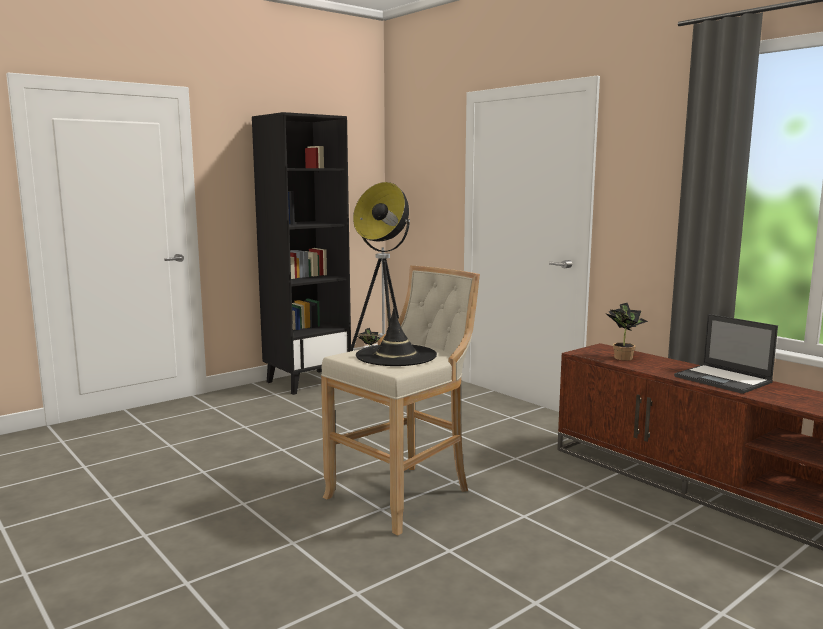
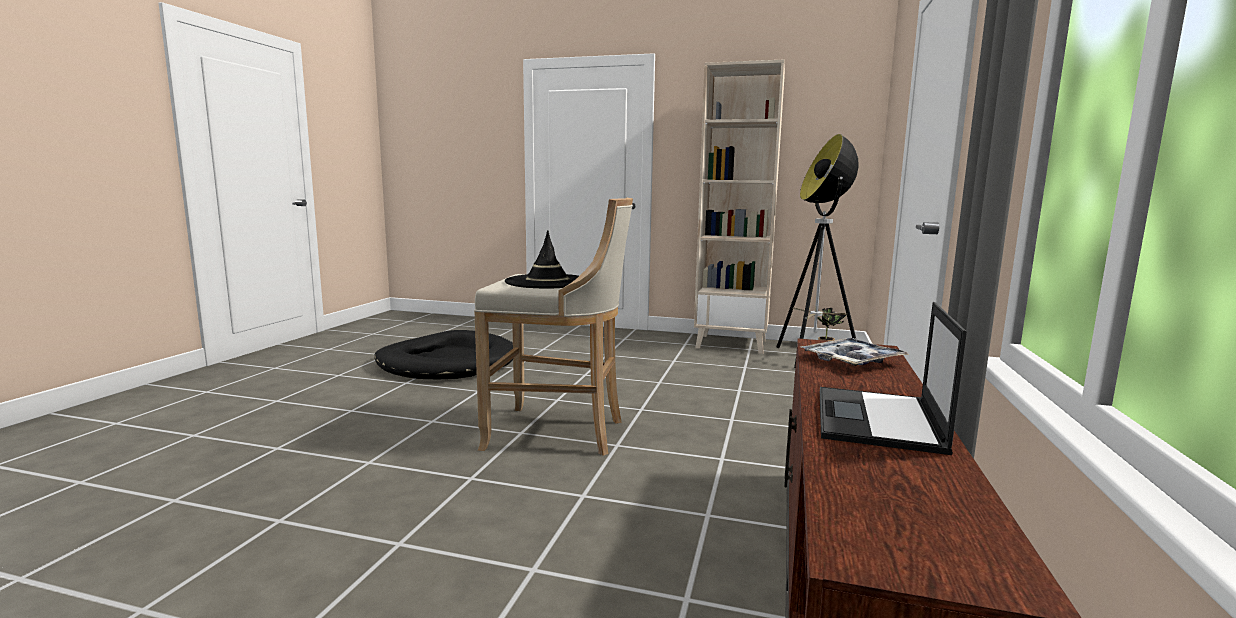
camera: 55 degrees right, 0 degrees up
(115, 499) = (447, 362): none -> black dog bed
(307, 381) = (732, 344): black bookcase -> beige bookcase
(623, 357) = (852, 361): potted plant -> tray

